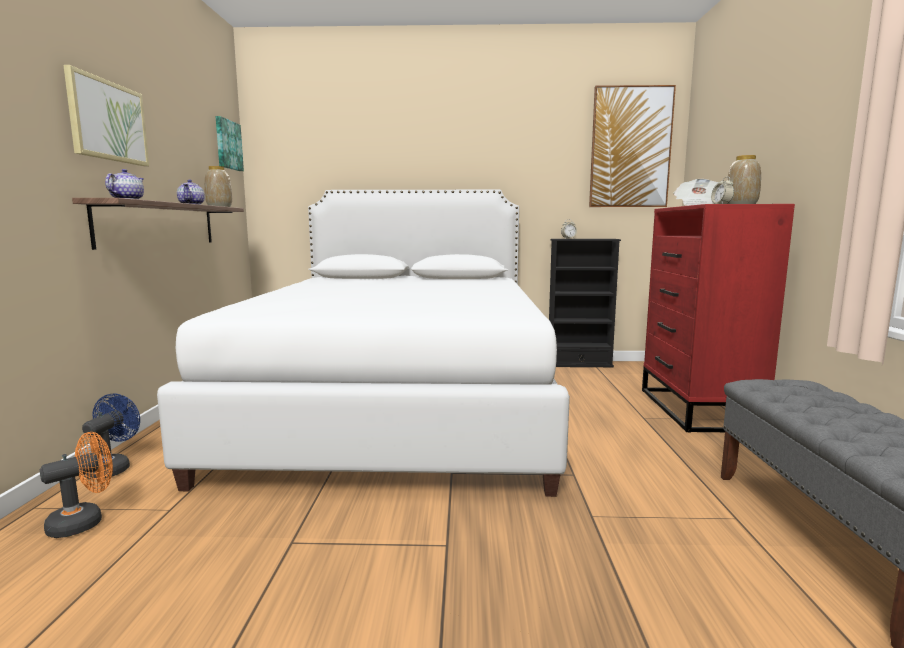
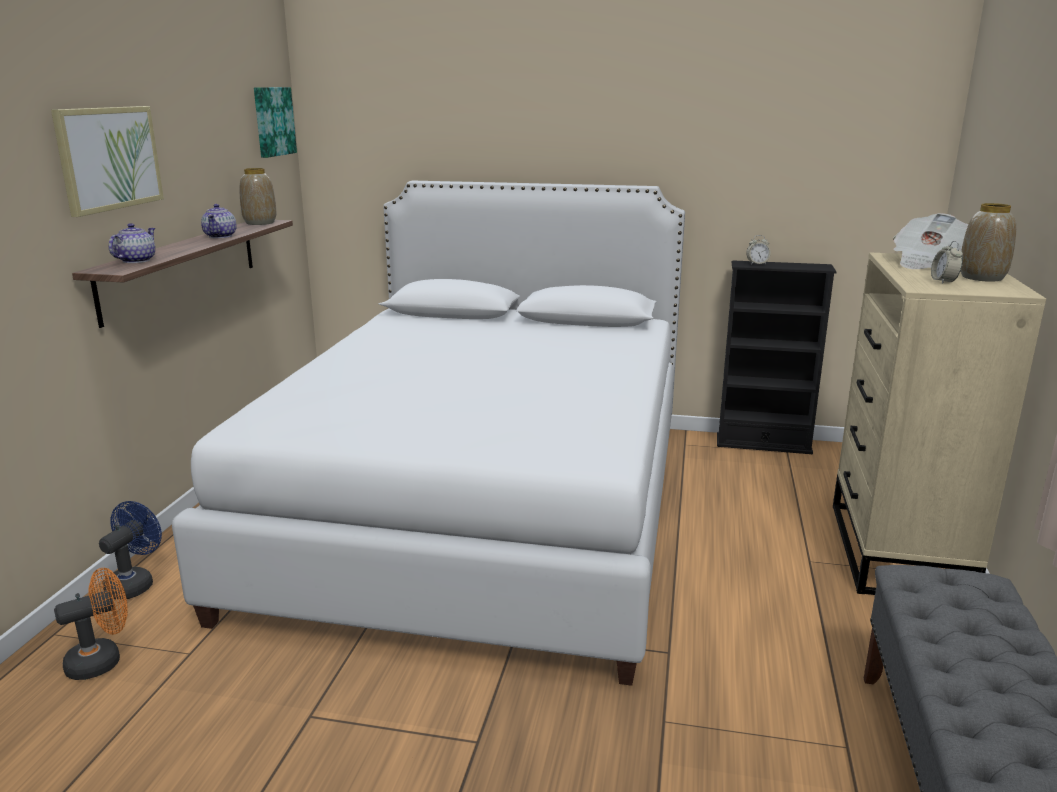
camera: 10 degrees right, 10 degrees up
(630, 147) = (868, 123): picture -> none
(697, 410) = (897, 552): red dresser -> beige dresser

